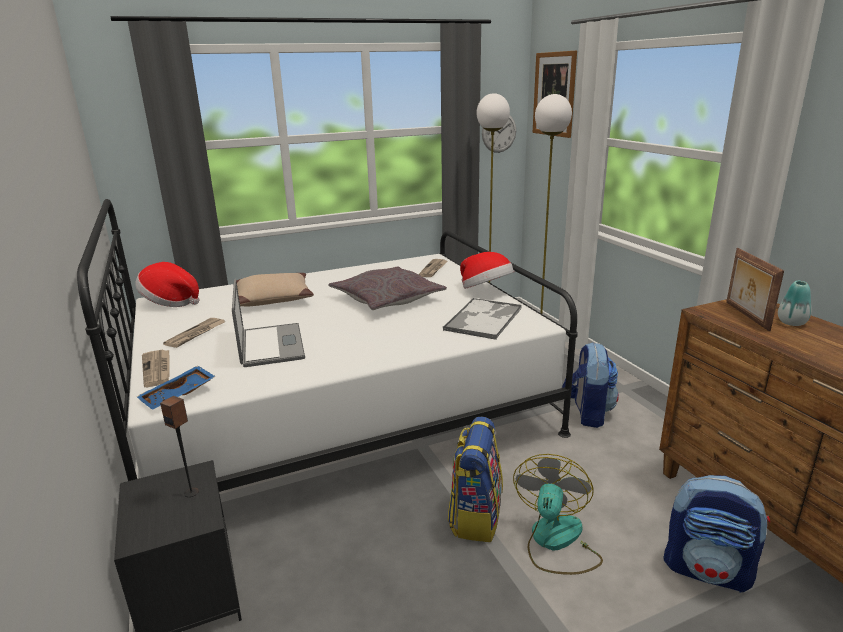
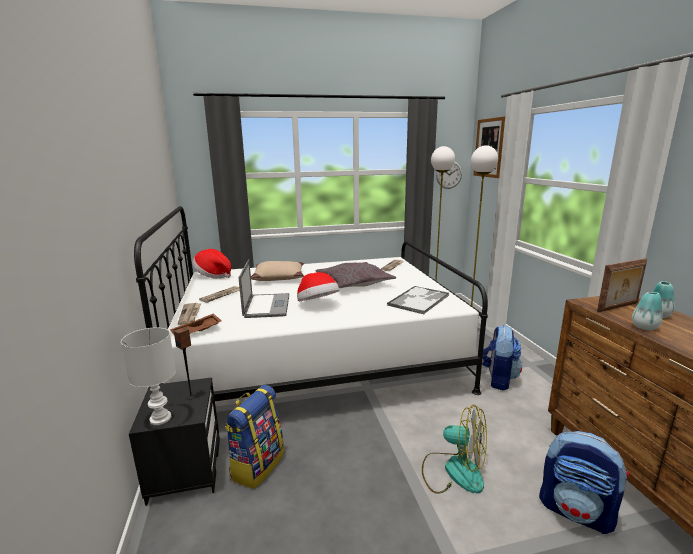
camera: 10 degrees right, 5 degrees down
(157, 531) = (161, 418): none -> white table lamp
(179, 396) = (197, 332): blue tray -> brown tray
(475, 516) = (396, 443): backpack -> backpack (257, 465)
(486, 291) = (426, 282): hat -> hat (317, 304)
(555, 542) = (453, 471): fan -> fan turned 90 degrees clockwise
(745, 316) = (618, 307): picture frame -> picture frame turned 120 degrees counterclockwise
(781, 341) = (644, 327): none -> vase

